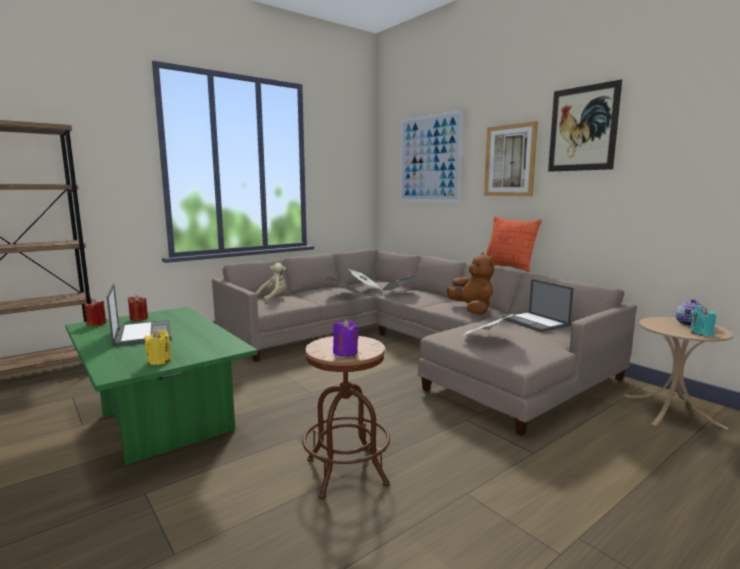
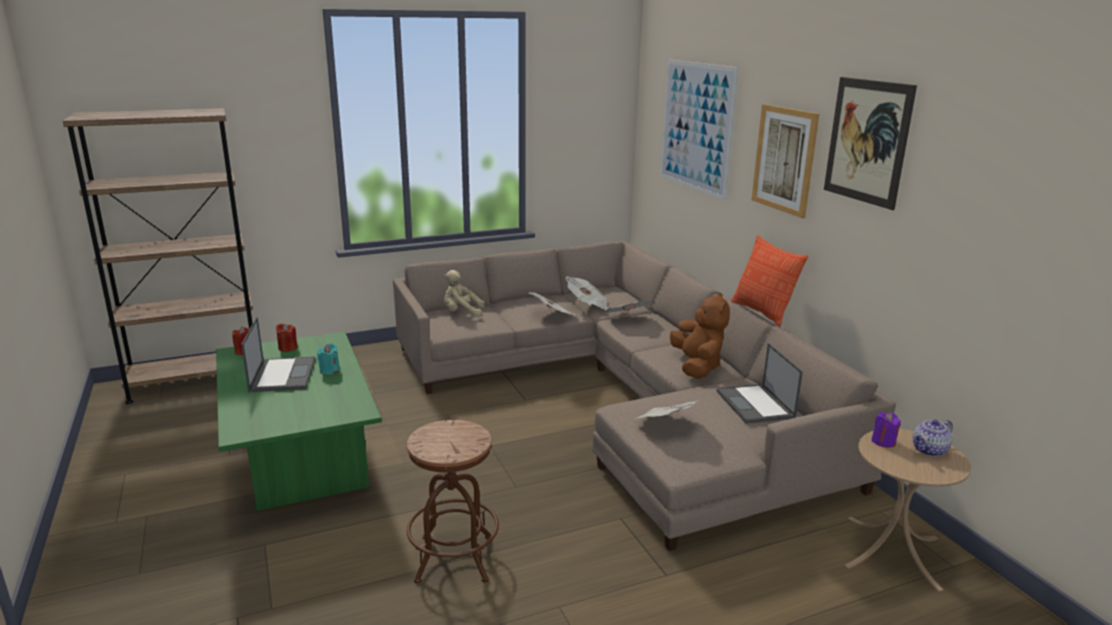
camera: 15 degrees right, 10 degrees up
(159, 361) = (282, 421): yellow candle -> none
(273, 298) = (461, 313): beige plush toy -> beige plush toy turned 150 degrees counterclockwise
(345, 352) = (443, 449): purple candle -> purple candle (883, 441)
(701, 333) = (920, 470): turquoise candle -> turquoise candle (329, 370)

